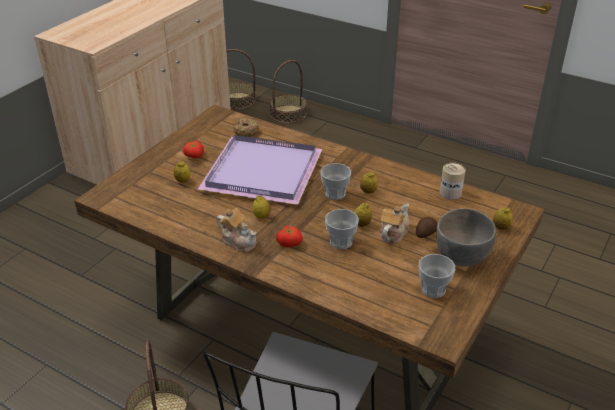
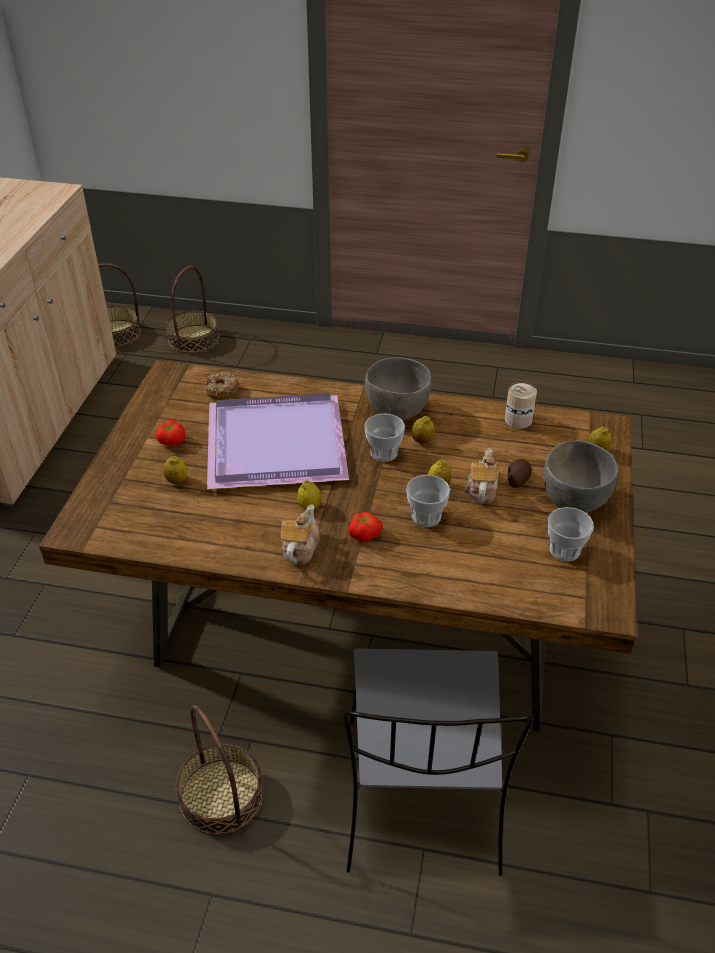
camera: 20 degrees left, 5 degrees up
(238, 241) = (299, 548): teapot -> teapot turned 90 degrees counterclockwise
(361, 168) = (396, 411): none -> grey bowl

